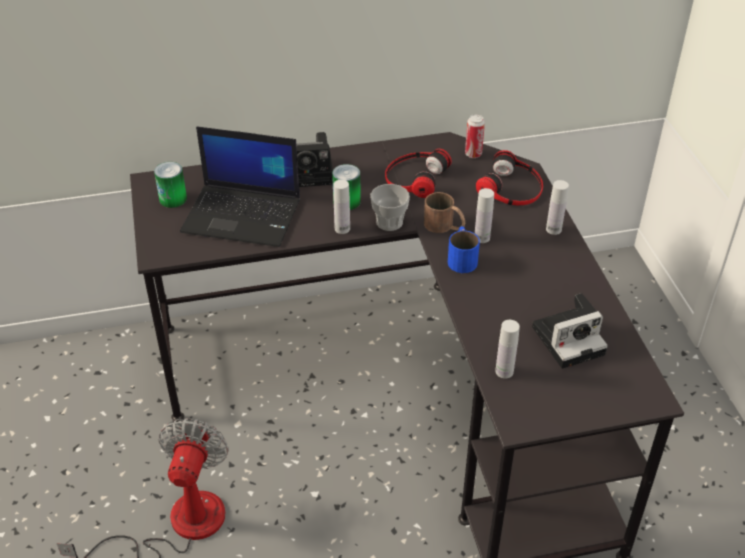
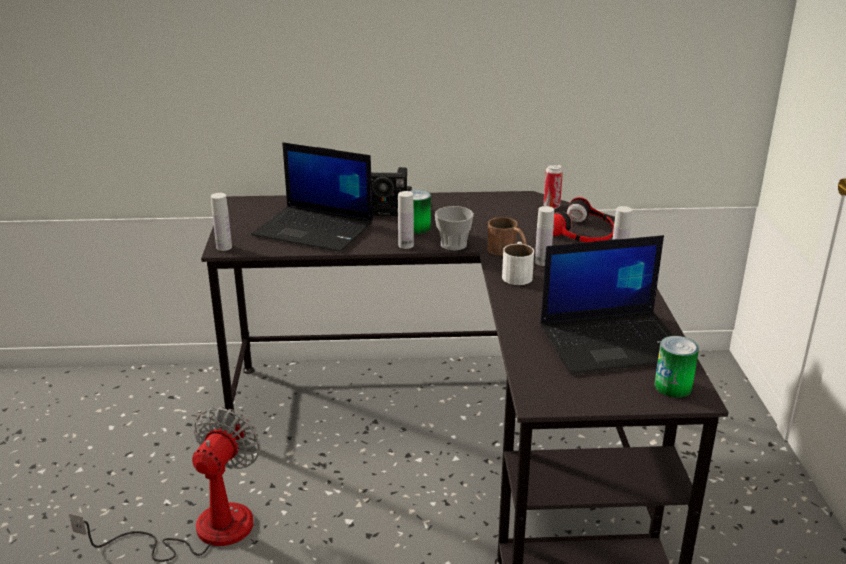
camera: 10 degrees right, 15 degrees down
(173, 199) = (255, 214): can -> can (673, 387)
(414, 177) = (488, 217): headphones -> none
(461, 257) = (517, 274): blue mug -> white mug
(504, 371) = (536, 360): white bottle -> white bottle (224, 247)
(570, 339) = (614, 342): camera -> laptop

